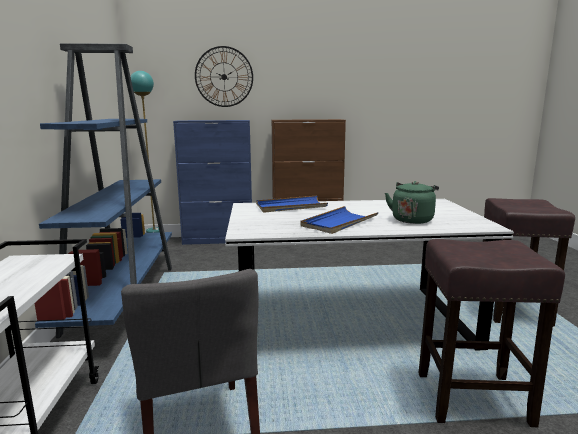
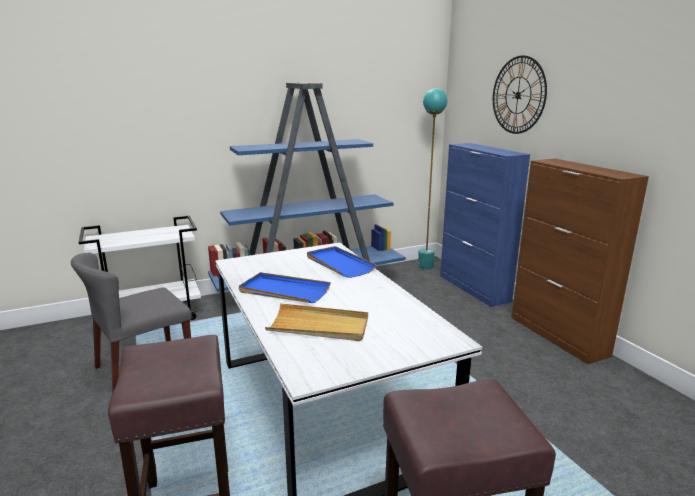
camera: 70 degrees right, 5 degrees up
(412, 219) = (319, 326): green kettle -> beige tray

